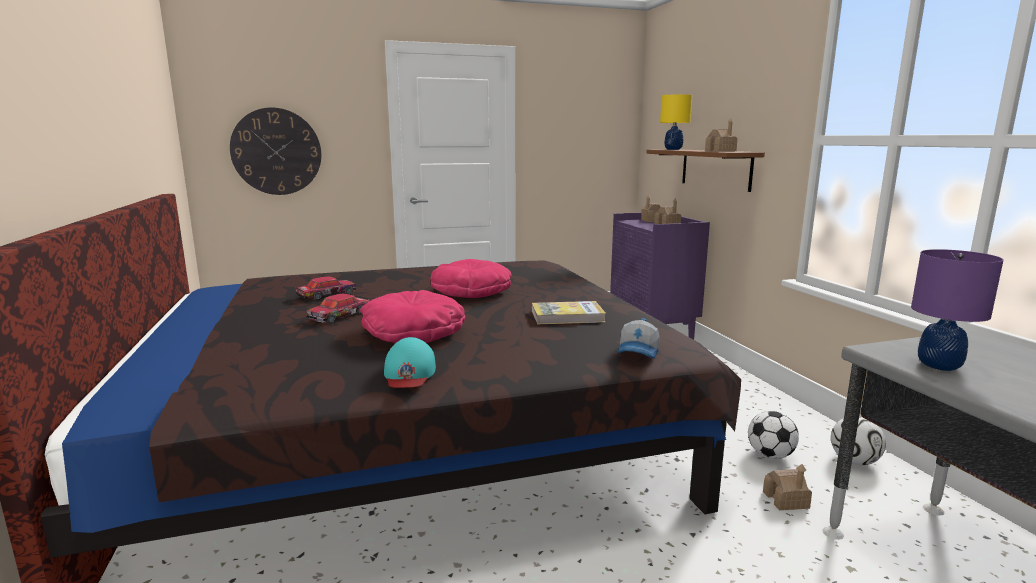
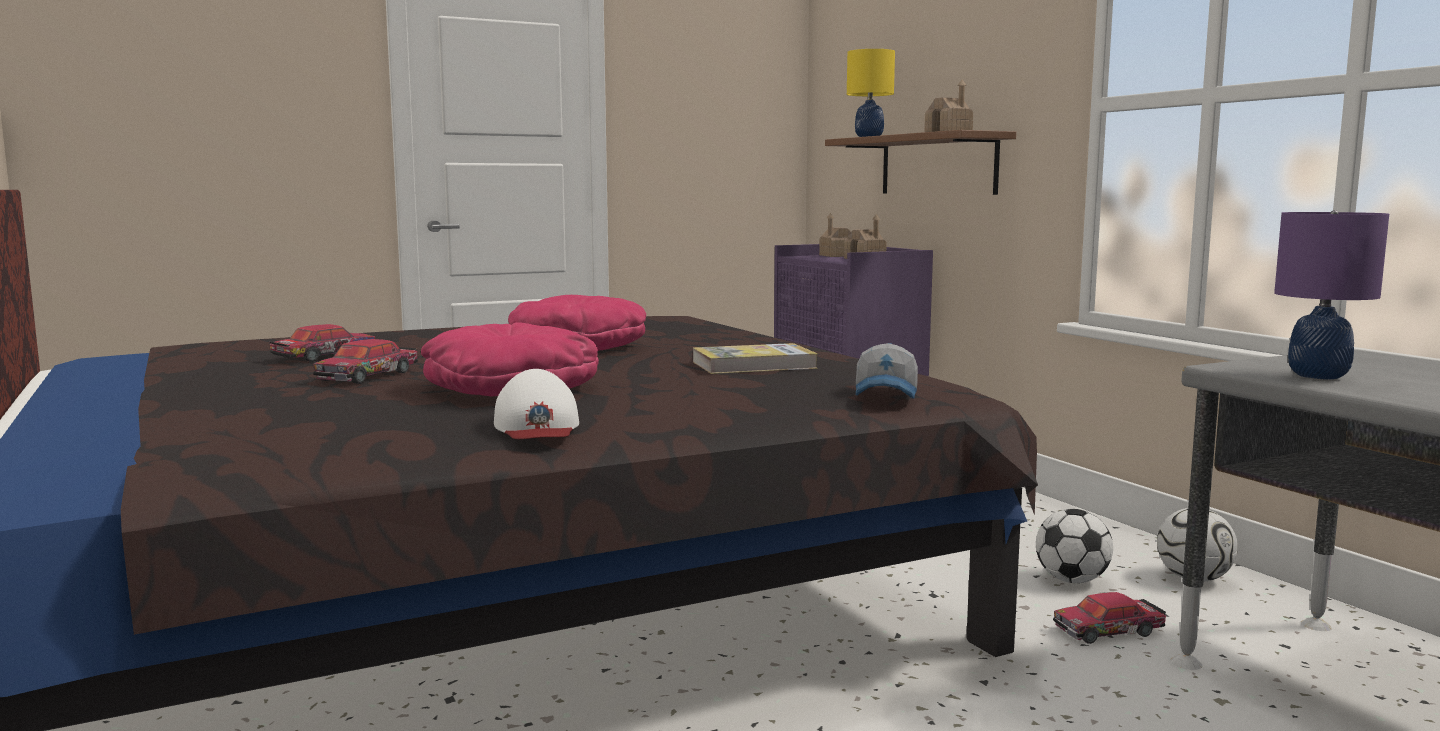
camera: 10 degrees left, 5 degrees down
(276, 151) = (186, 136): wall clock -> none
(409, 373) = (537, 426): turquoise cap -> white cap
(786, 500) = (1109, 631): toy house -> toy car

